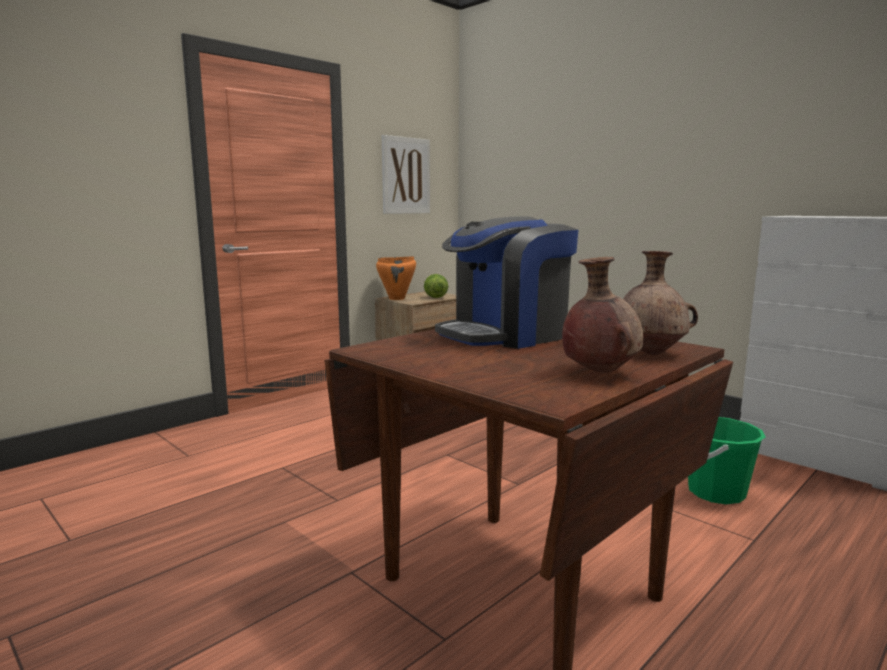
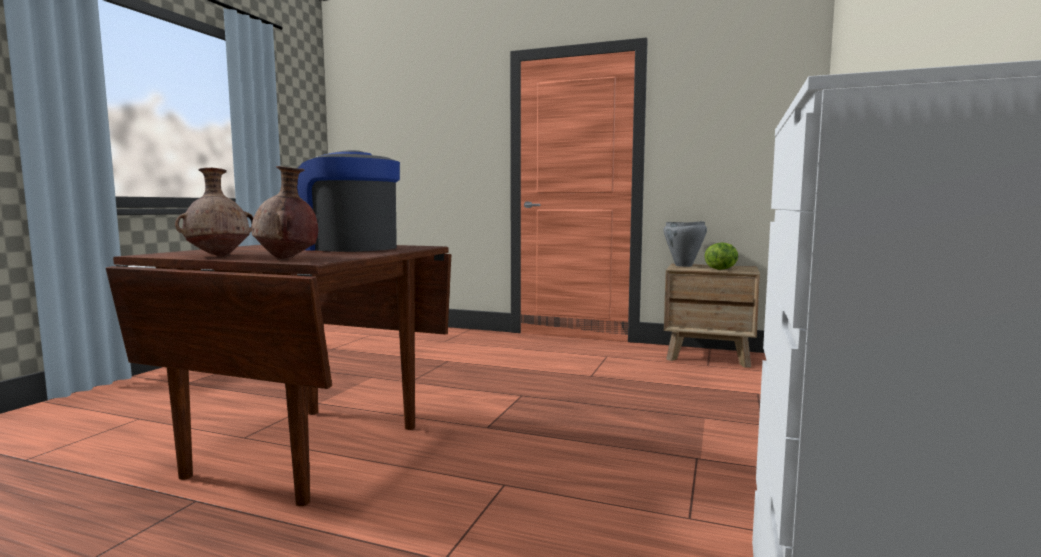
camera: 65 degrees right, 5 degrees down
(397, 298) = (683, 265): orange cooking pot -> grey cooking pot
(406, 176) = (728, 135): picture -> none
(715, 492) = (566, 531): green bucket -> none

